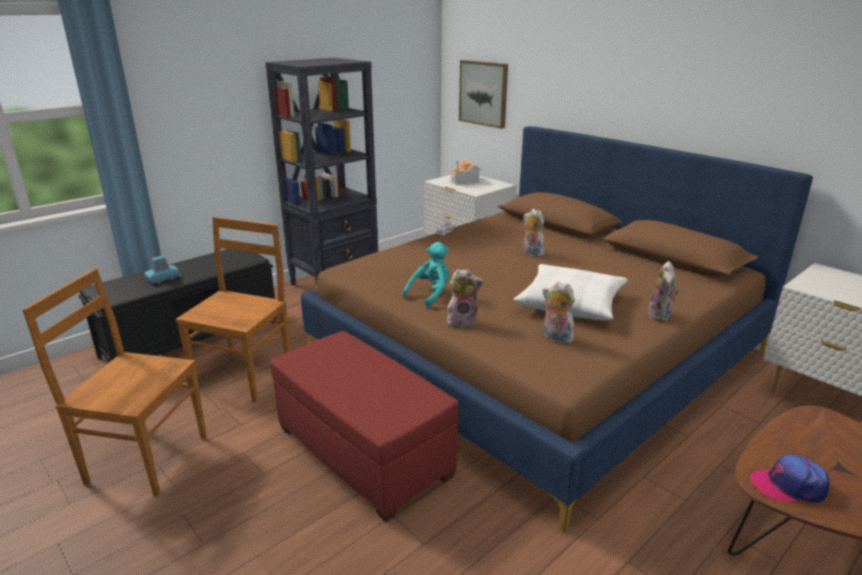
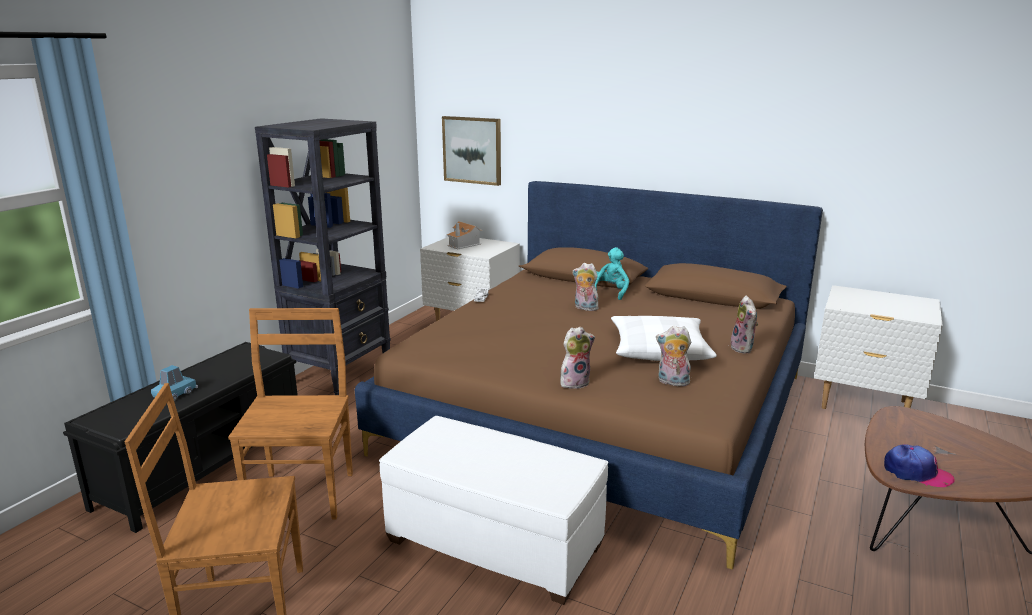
camera: 20 degrees left, 5 degrees down
(363, 452) = (495, 543): red ottoman -> white ottoman
(431, 294) = (521, 361): turquoise plush toy -> turquoise plush toy (610, 292)
(788, 486) = (916, 473): cap -> cap turned 135 degrees counterclockwise

